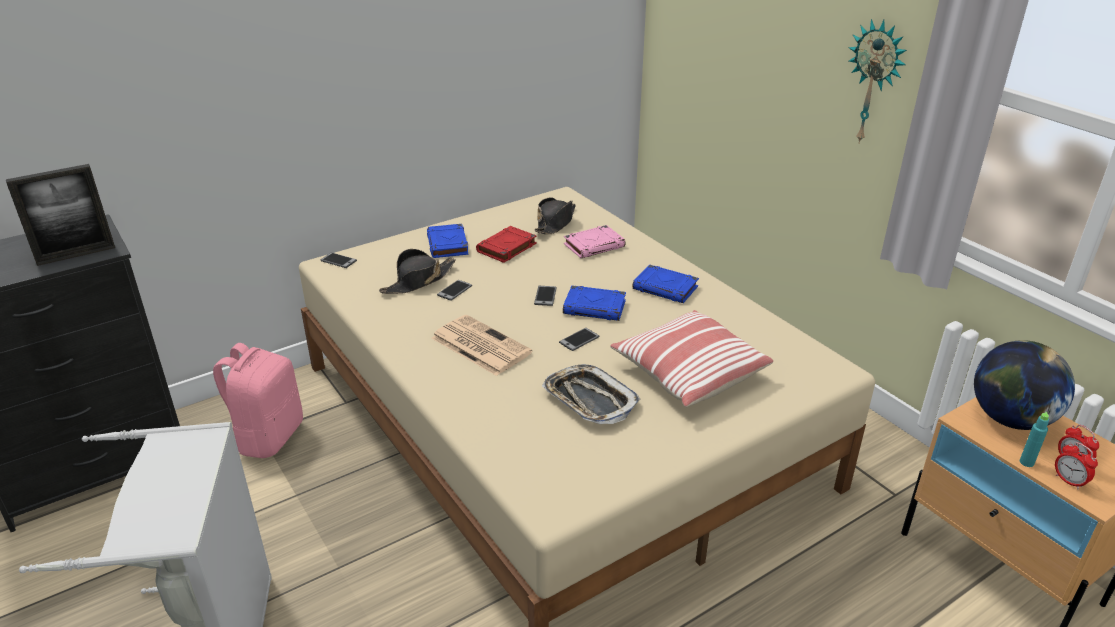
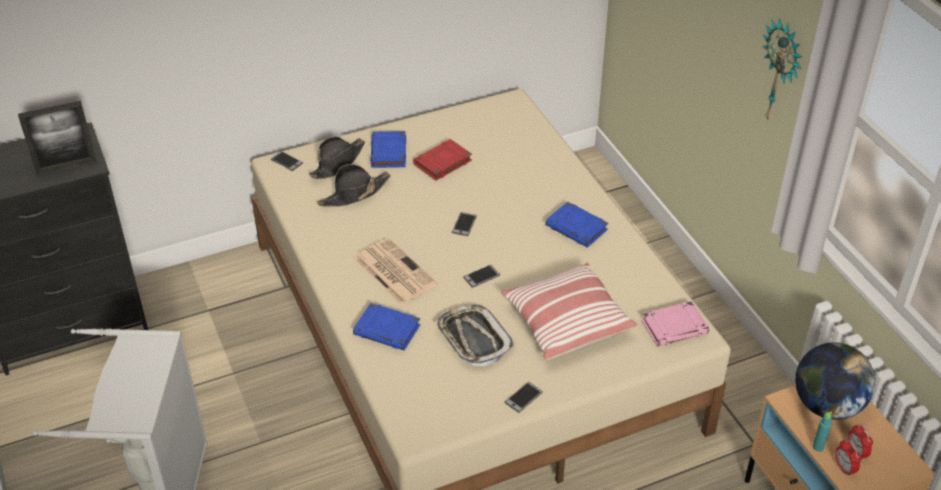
camera: 10 degrees right, 10 degrees up
(268, 437) = (214, 313): pink backpack -> none
(454, 290) = (384, 208): phone -> phone (523, 397)
(555, 222) = (496, 136): black hat -> black hat (338, 162)
(594, 245) = (526, 169): pink book -> pink book (674, 327)
(595, 307) = (505, 242): blue book -> blue book (388, 330)

